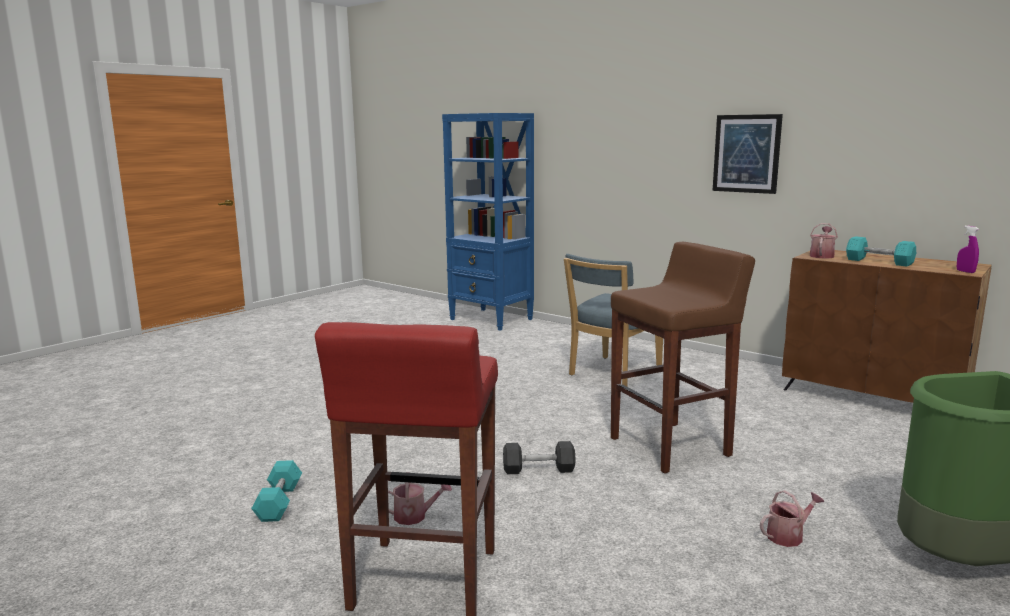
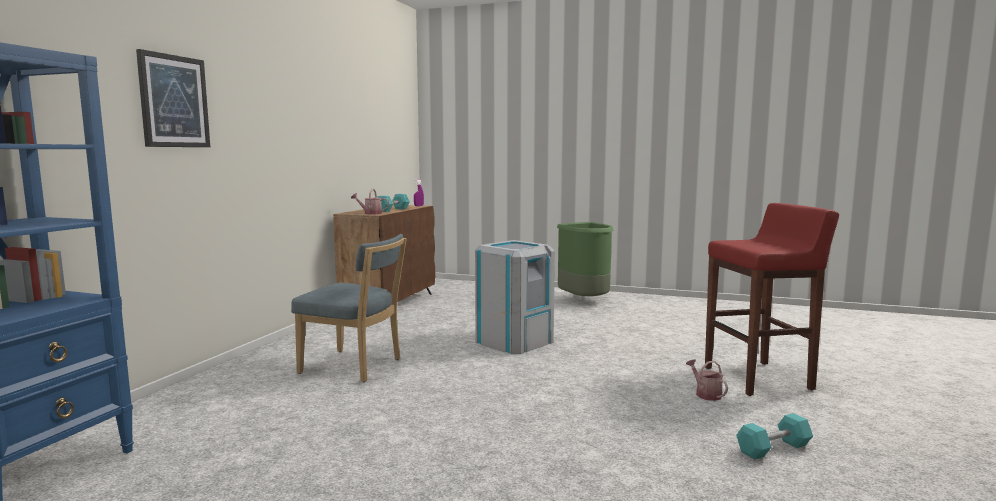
camera: 110 degrees left, 5 degrees down
(538, 469) = (591, 370): grey dumbbell -> none
(671, 447) = (514, 341): brown stool -> grey trash can
(746, 153) = (283, 139): picture -> picture (174, 101)
(788, 536) = (598, 320): watering can -> none

